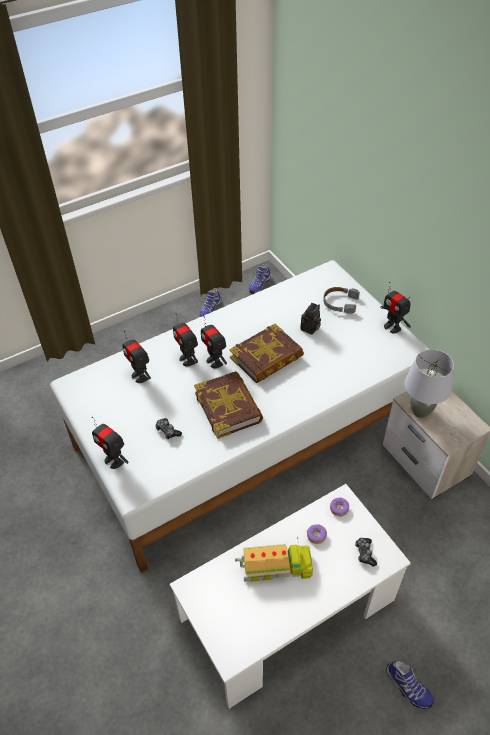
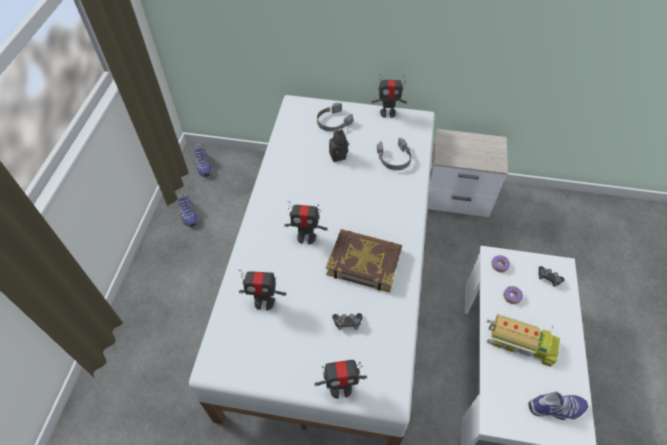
camera: 50 degrees left, 5 degrees up
(187, 359) = (283, 254): toy robot -> none
(266, 358) = (339, 202): book -> none
(276, 567) = (520, 343): toy truck -> toy truck turned 75 degrees clockwise
(348, 361) = (394, 158): none -> grey headphones
(407, 687) = (613, 340): shoe -> shoe (556, 409)
(420, 411) = (459, 159): grey table lamp -> none

